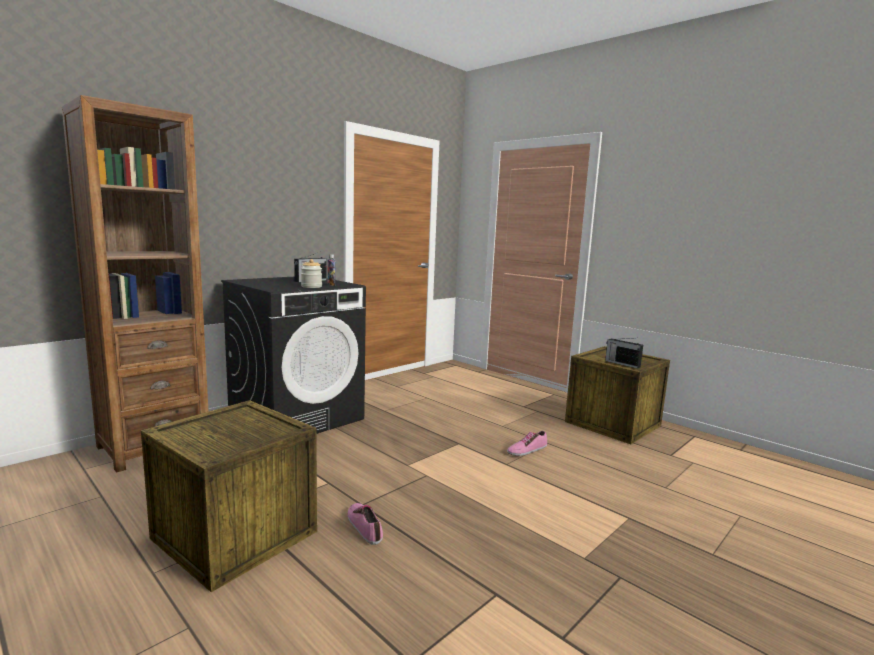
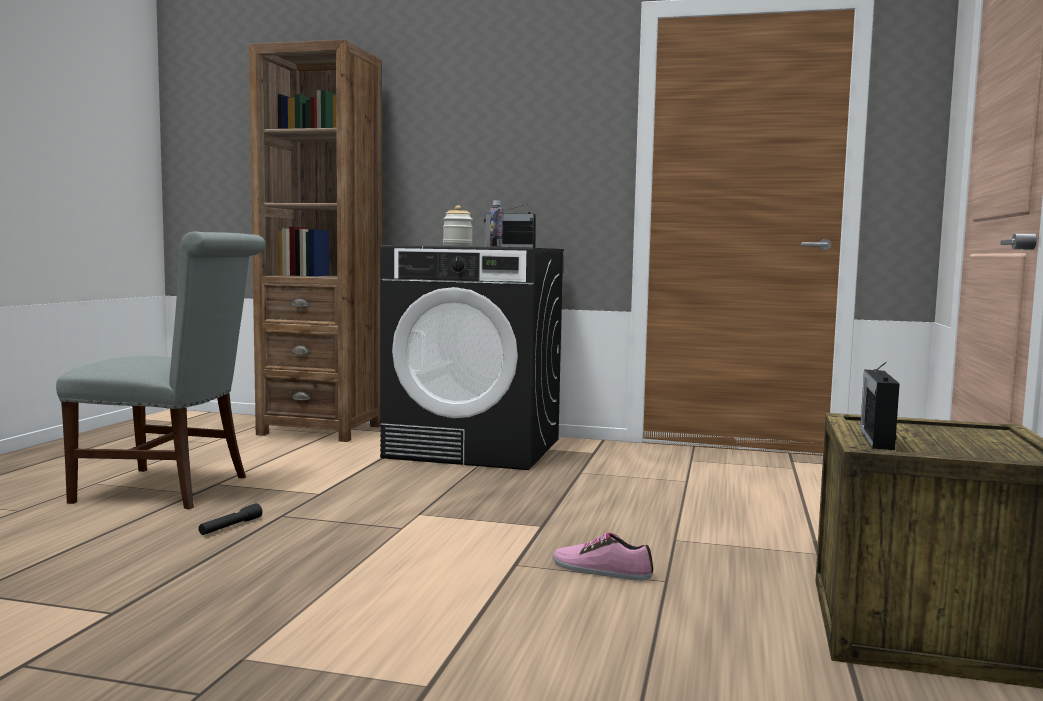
camera: 60 degrees right, 5 degrees down
(235, 535) = (173, 489): crate -> grey chair
(365, 526) = (230, 526): shoe -> black flashlight

